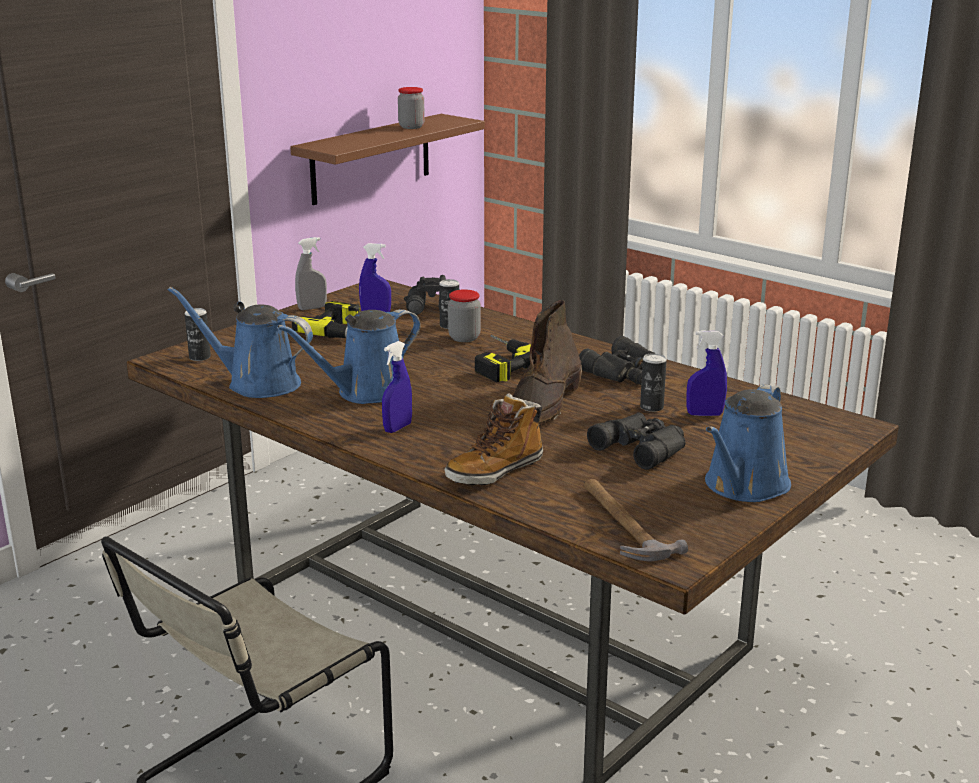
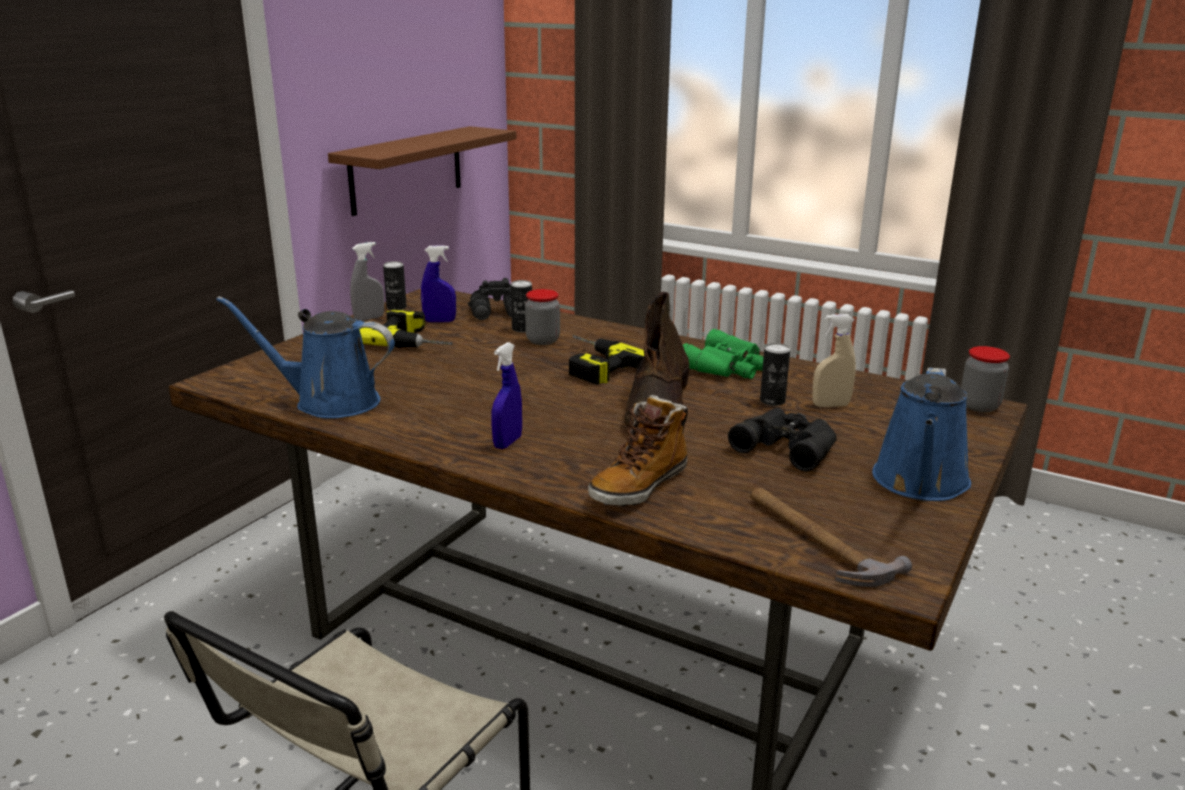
camera: 10 degrees left, 0 degrees up
(200, 357) = (255, 376): can -> can (396, 307)
(367, 392) = (459, 404): blue watering can -> none
(411, 127) = (446, 136): jar -> jar (979, 406)
(626, 373) = (727, 367): black binoculars -> green binoculars
(704, 414) = (830, 405): blue spray bottle -> beige spray bottle

